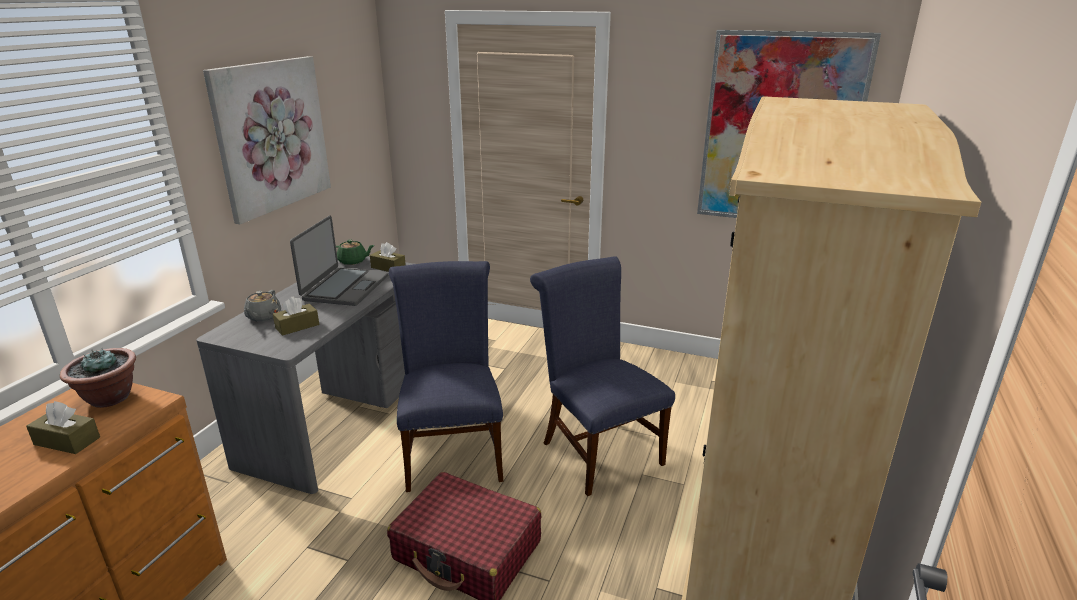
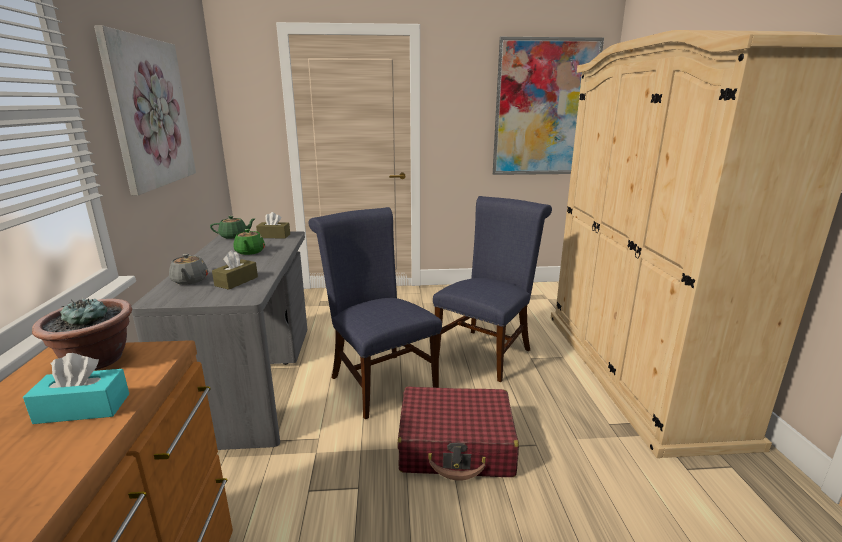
camera: 25 degrees left, 5 degrees down
(67, 441) = (83, 408): brown tissue box -> turquoise tissue box
(345, 288) = (250, 252): laptop -> green teapot
(597, 449) = (486, 351): blue chair -> blue chair turned 90 degrees clockwise

